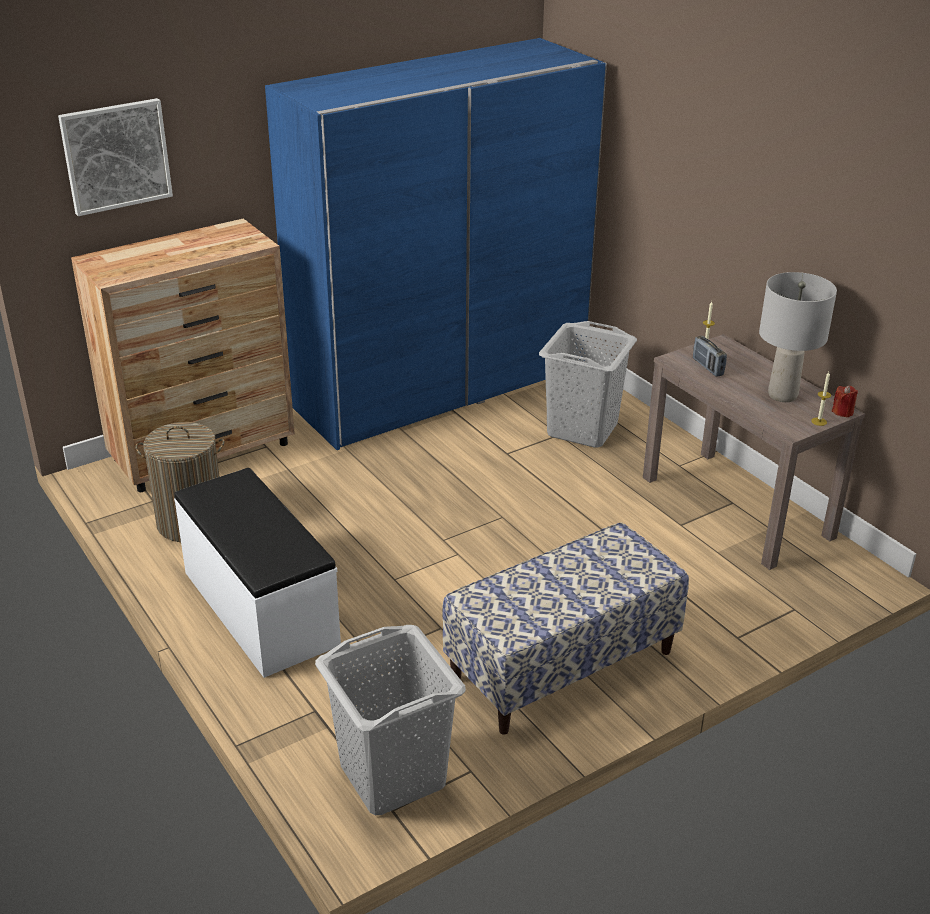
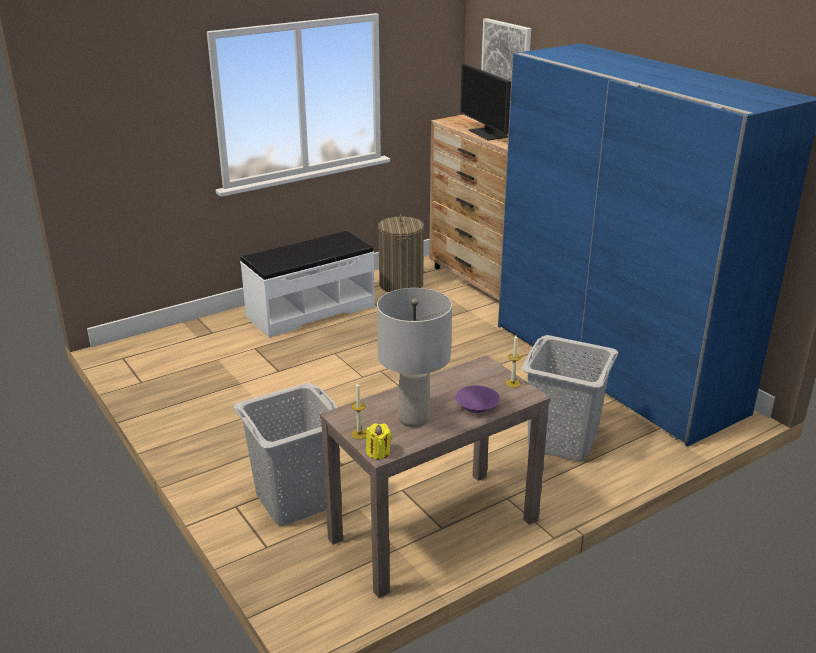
camera: 90 degrees right, 5 degrees down
(194, 254) = (488, 134): none -> monitor
(393, 774) = (150, 358): grey laundry basket -> grey laundry basket (296, 500)
(562, 666) = (225, 418): bench -> none
(707, 367) = (470, 381): radio -> none
(750, 366) = (477, 406): none -> purple bowl
(842, 412) = (378, 452): red candle -> yellow candle

